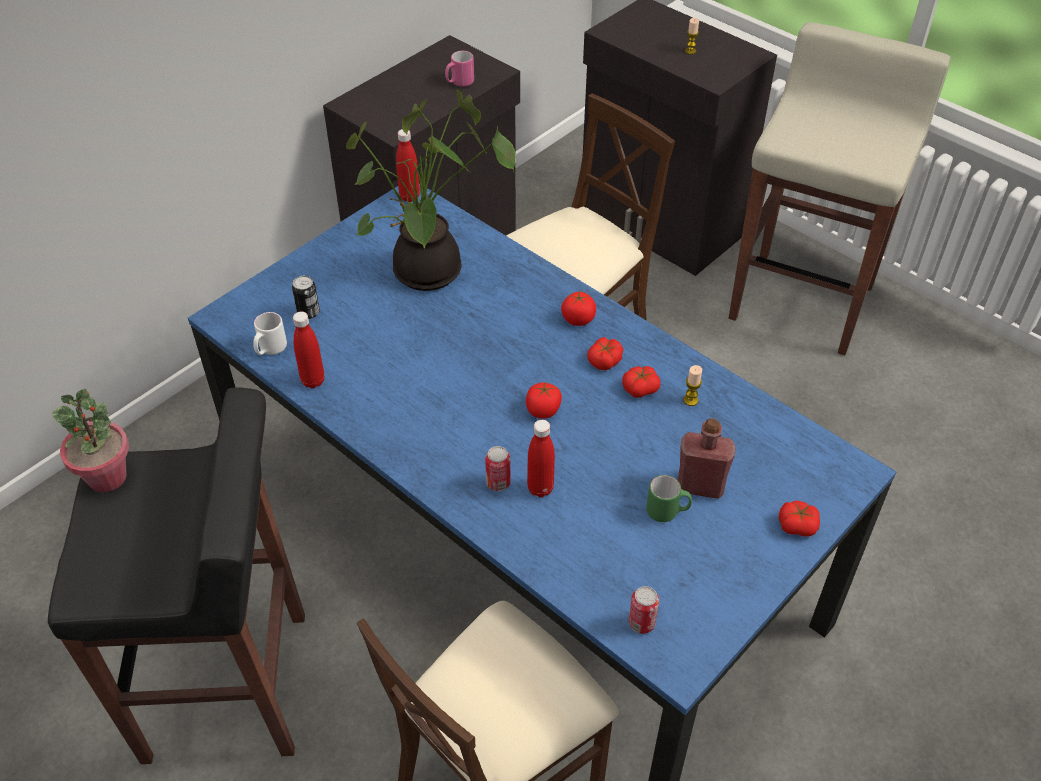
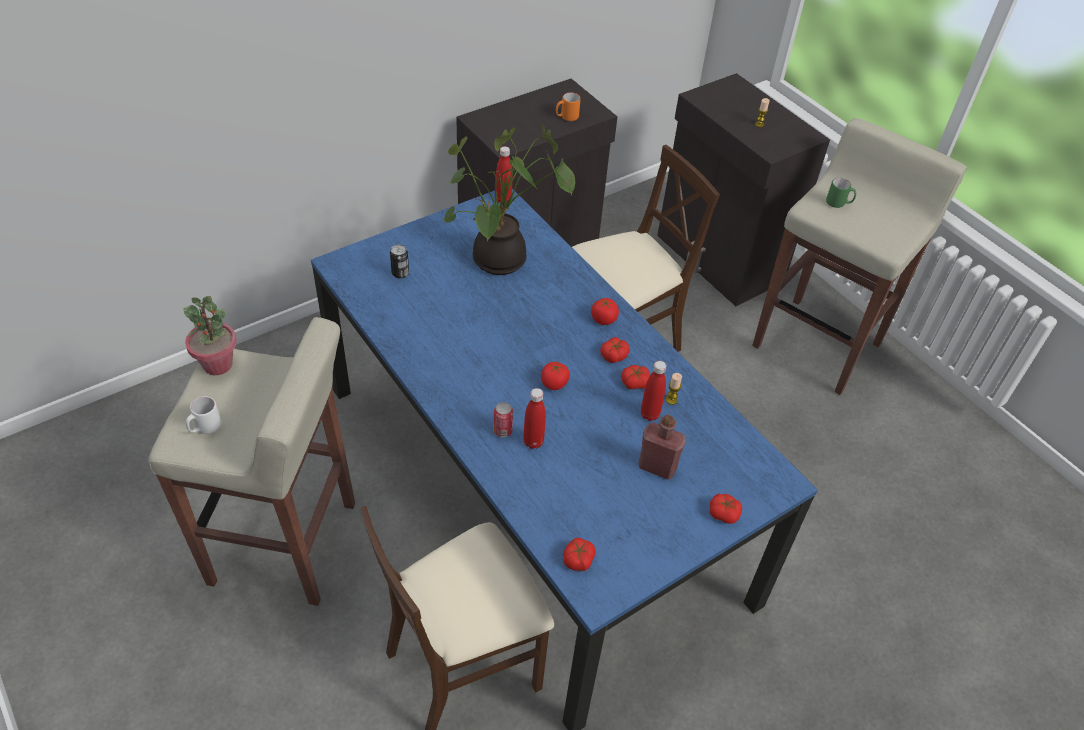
camera: 10 degrees right, 0 degrees up
(230, 686) = (286, 544): black stool -> beige stool
(270, 350) = (363, 295): white mug -> white mug (205, 428)
(313, 381) = (388, 325): red bottle -> red bottle (649, 414)
(459, 83) = (566, 117): pink mug -> orange mug
(641, 623) = (578, 559): can -> tomato
(667, 512) = (625, 481): green mug -> green mug (838, 203)

